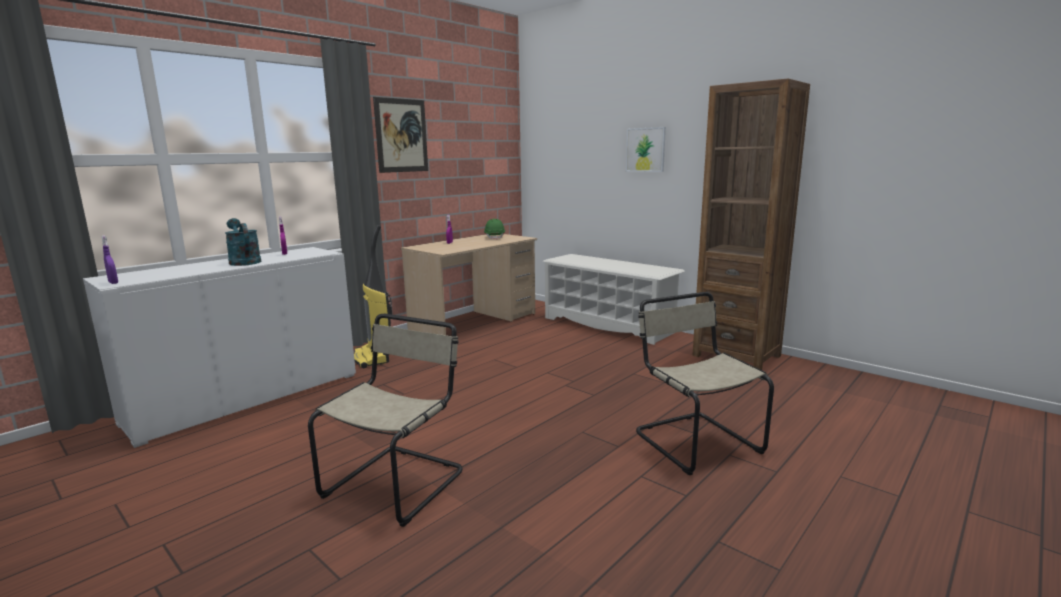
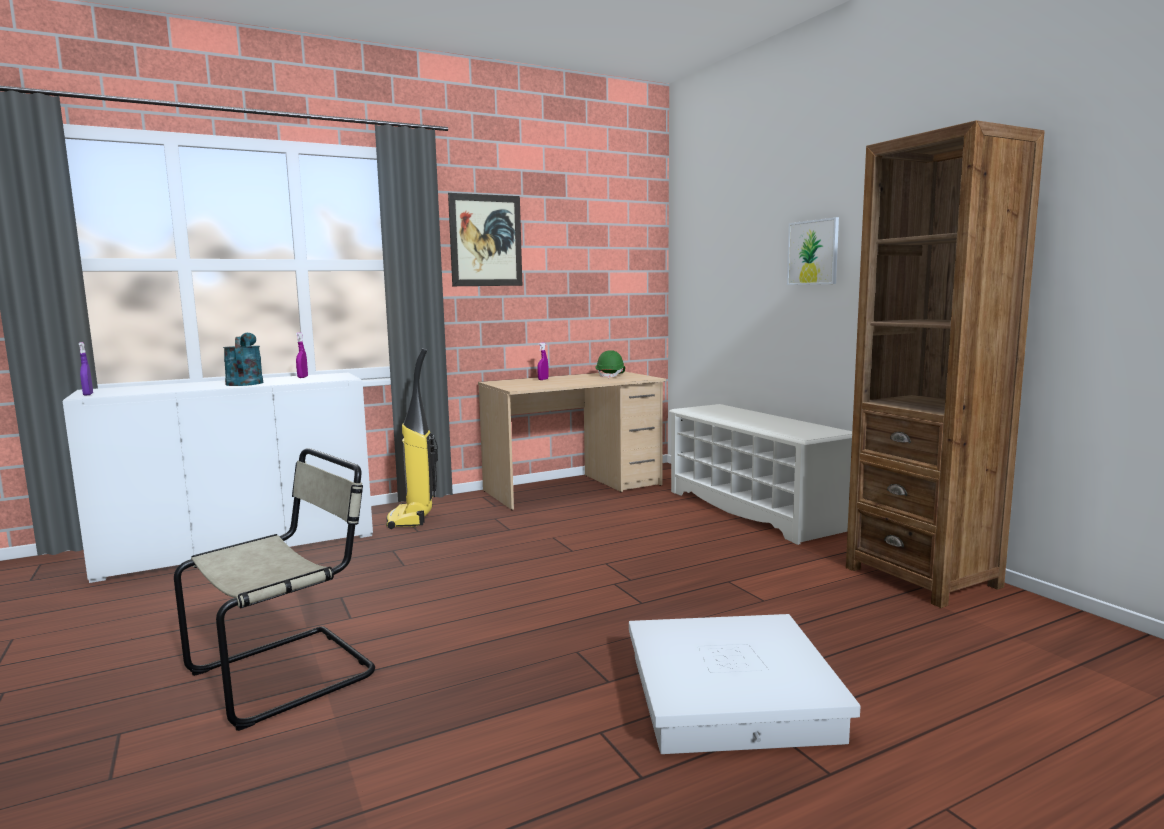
camera: 20 degrees right, 5 degrees down
(694, 441) = (731, 695): beige chair -> white storage box

